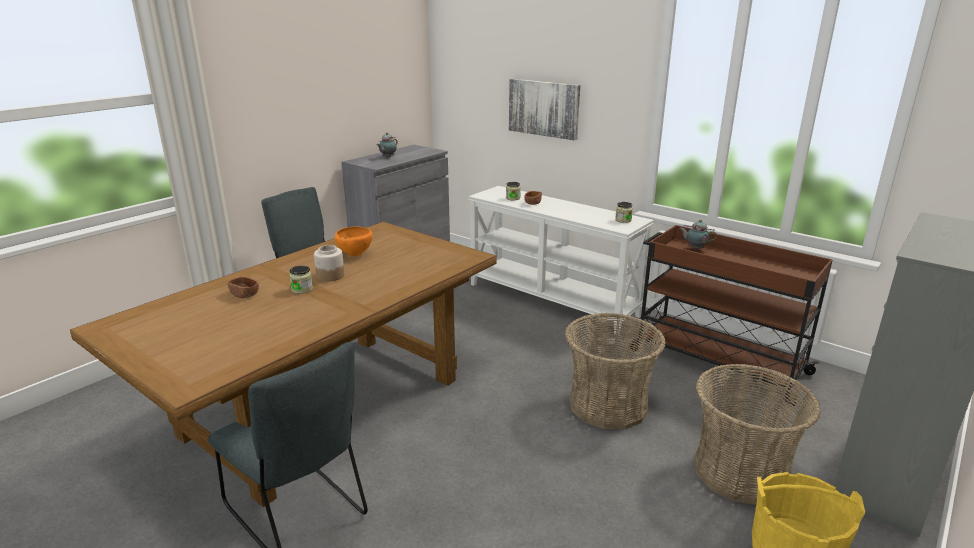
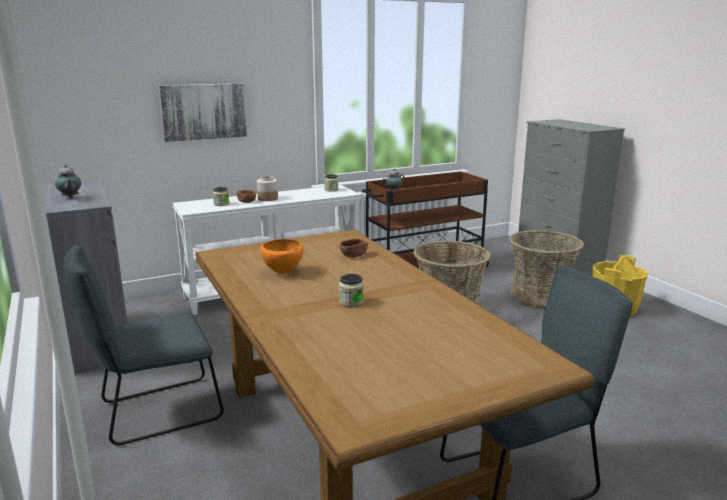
camera: 65 degrees left, 5 degrees down
(244, 294) = (335, 330): brown bowl -> brown bowl (353, 255)
(330, 275) = (328, 287): jar -> jar (267, 198)

